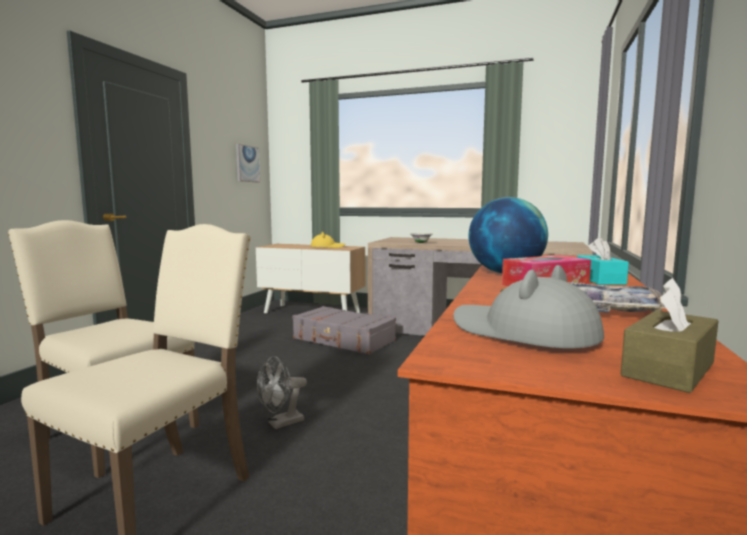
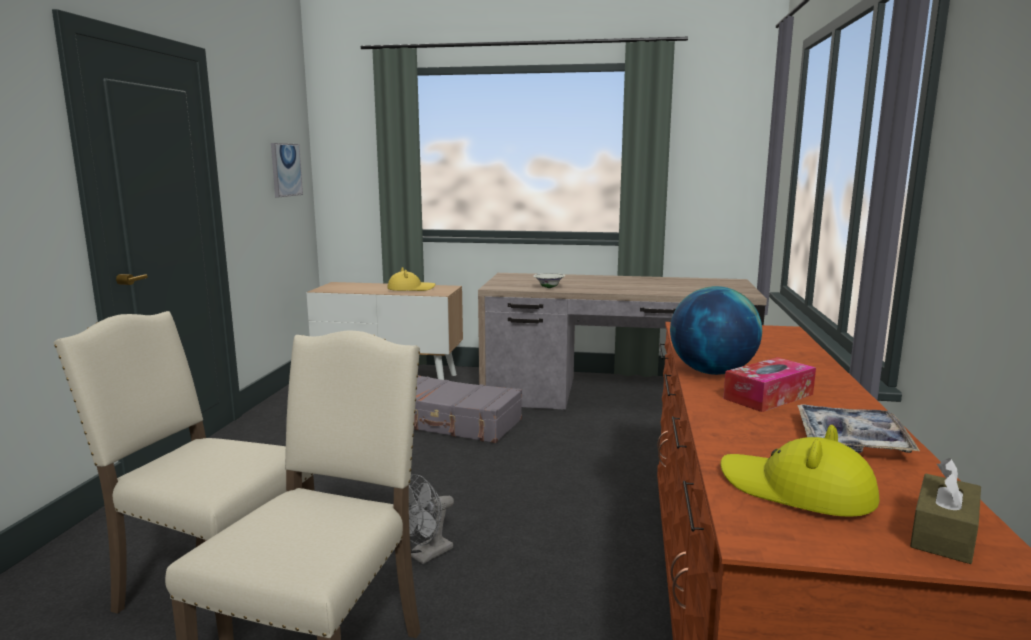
camera: 10 degrees left, 5 degrees up
(522, 333) = (796, 490): grey hat -> yellow hat
(599, 280) = (818, 382): turquoise tissue box -> none

